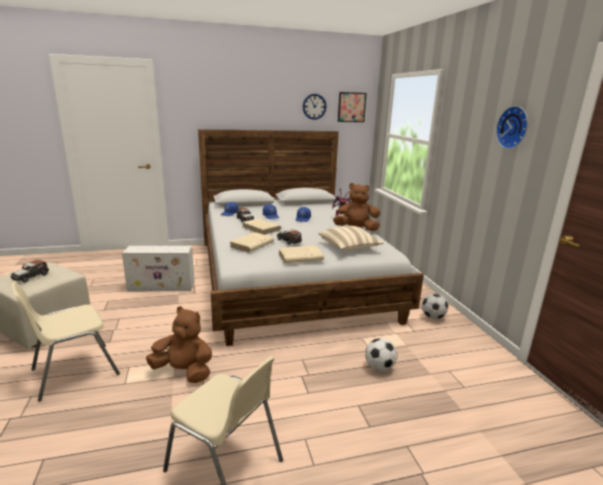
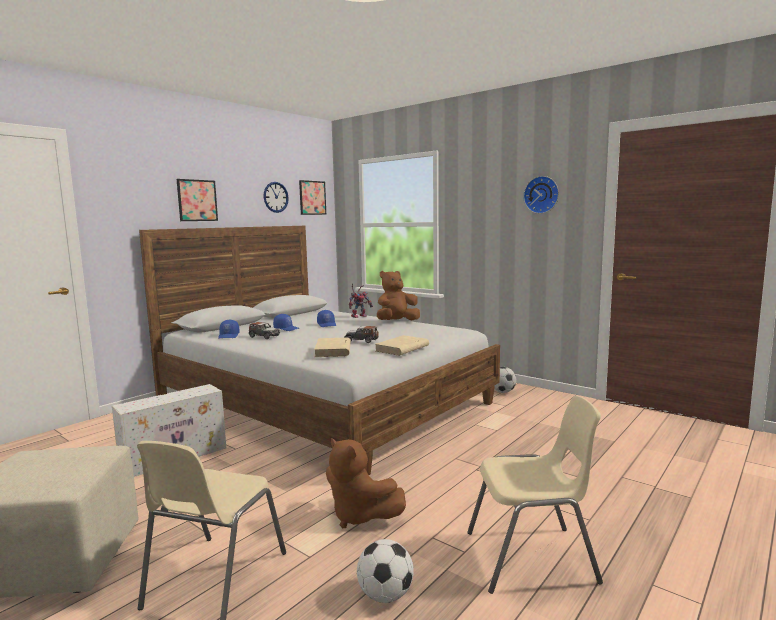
camera: 35 degrees left, 10 degrees down
(31, 277) = (44, 469): toy car -> none
(184, 371) = (359, 516): brown plush toy -> brown plush toy turned 120 degrees counterclockwise
(244, 108) = (197, 200): none -> picture
(261, 228) = (306, 338): beige book -> none
(349, 247) = (425, 334): beige pillow -> none
(379, 367) = (523, 438): football -> football (385, 595)

